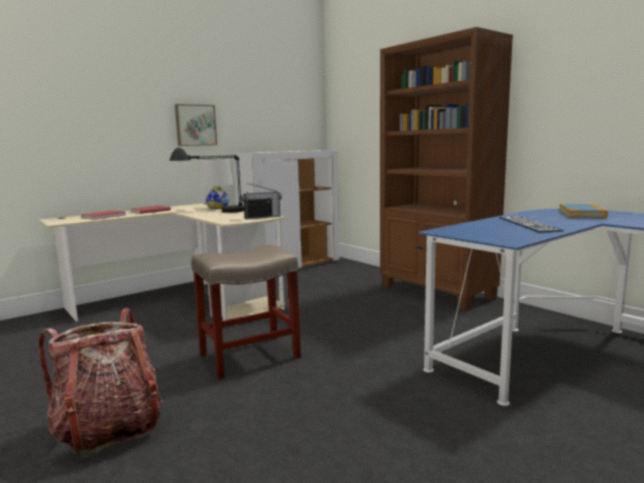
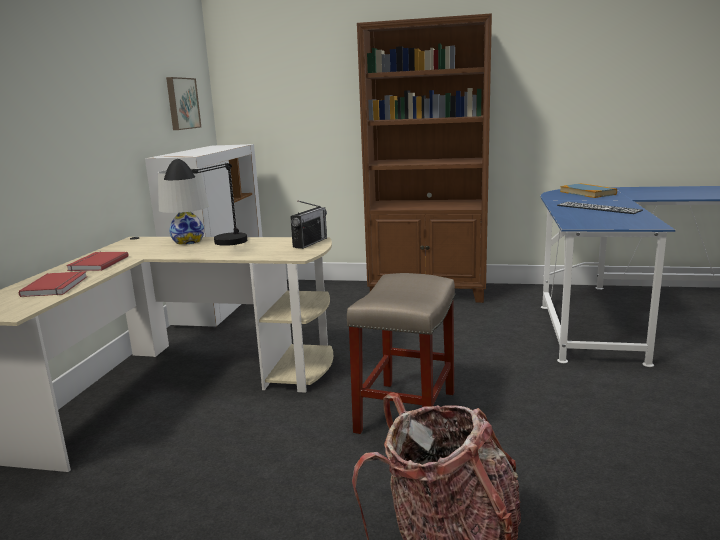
camera: 40 degrees left, 5 degrees up
(195, 125) = (102, 119): picture -> picture (181, 103)

